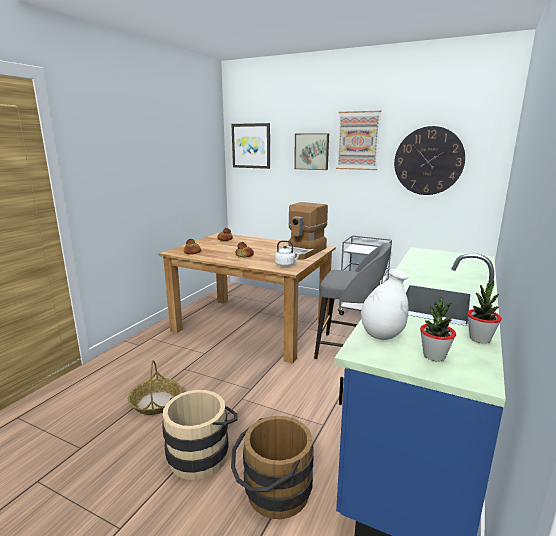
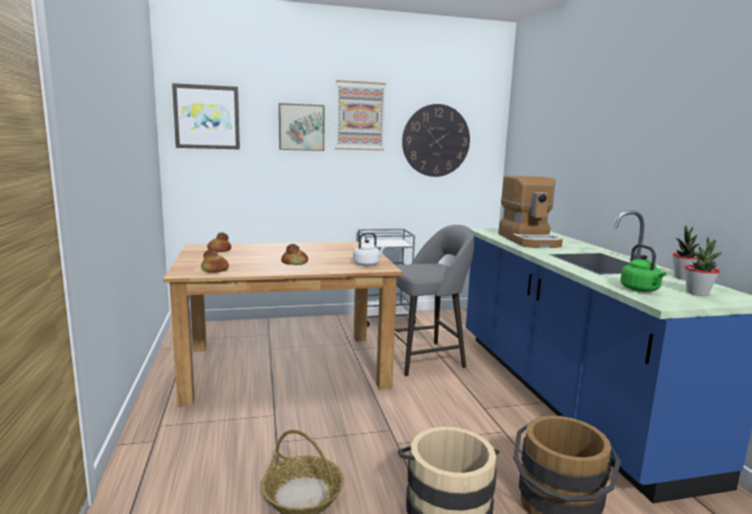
camera: 40 degrees left, 5 degrees down
(303, 252) = (350, 250): coffee machine -> coffee machine (529, 240)
(382, 336) = (641, 290): white vase -> green kettle

